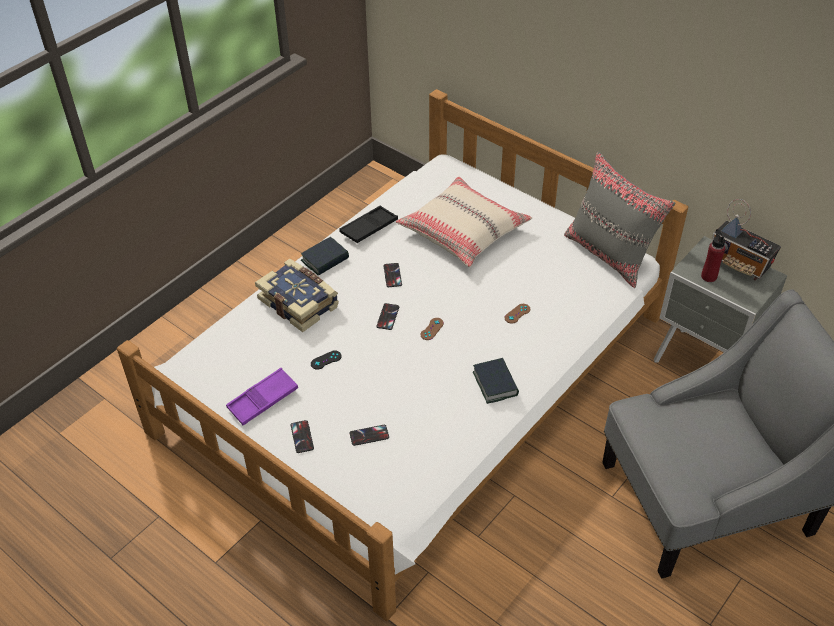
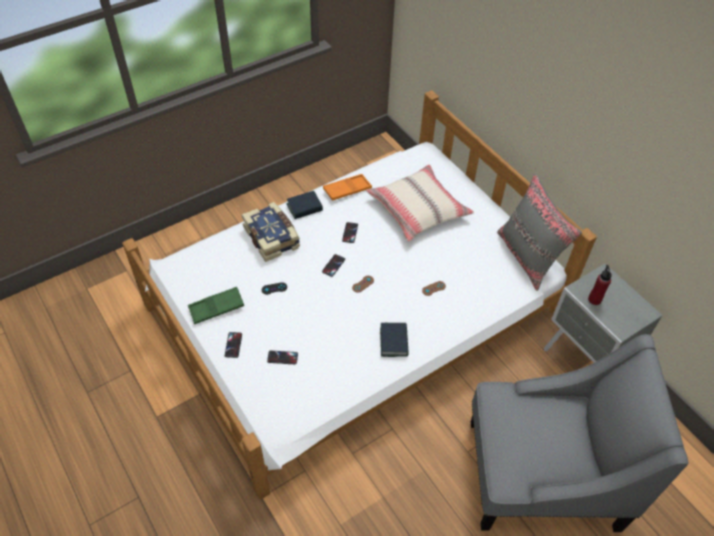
camera: 15 degrees right, 5 degrees up
(263, 400) = (216, 308): purple tray -> green tray
(369, 228) = (347, 190): black tray -> orange tray
(739, 264) = (625, 295): radio -> none

